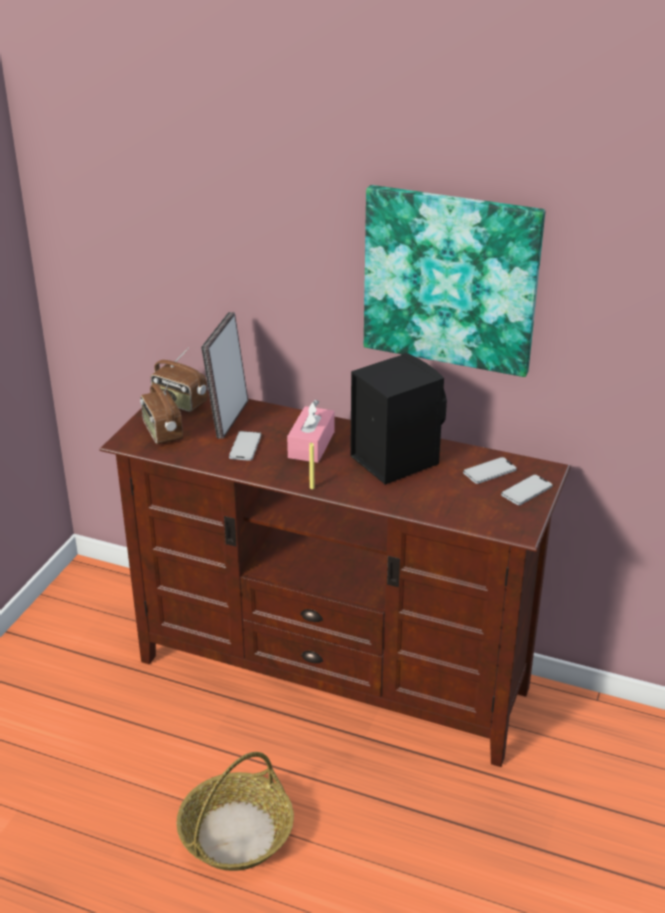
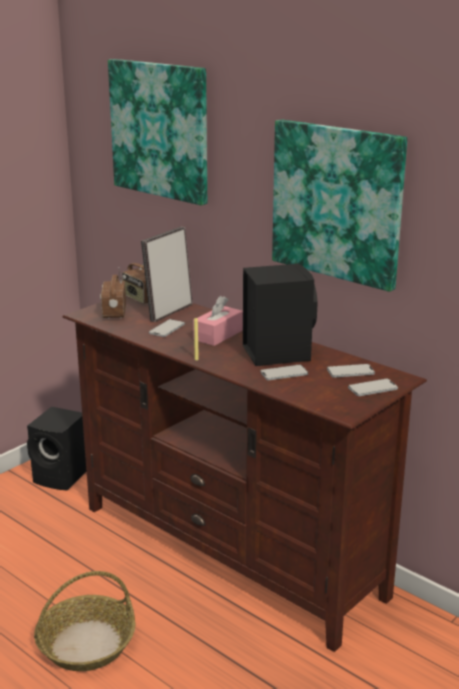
camera: 20 degrees right, 10 degrees down
(82, 625) = (62, 477): none -> black speaker
(183, 191) = (160, 130): none -> picture
(422, 489) = (284, 373): none -> phone

